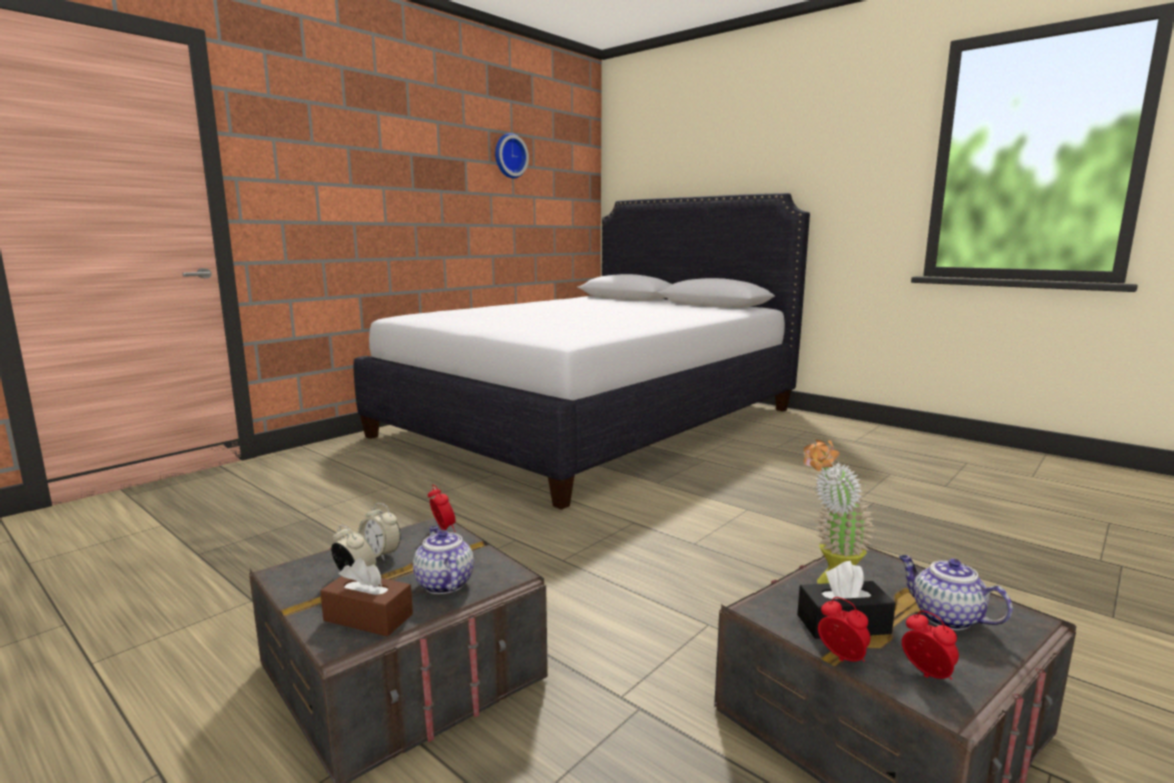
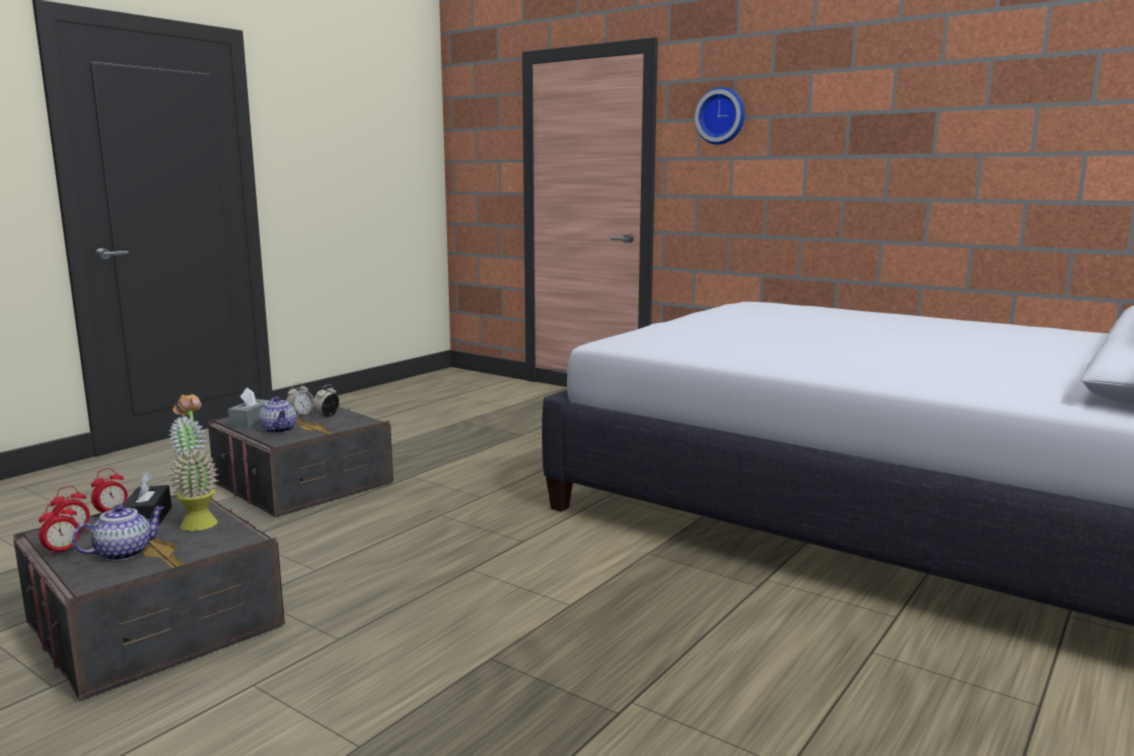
camera: 85 degrees right, 0 degrees up
(368, 617) = (251, 422): brown tissue box -> grey tissue box
(443, 530) = (355, 423): alarm clock -> alarm clock (63, 552)
(443, 583) = (279, 430): teapot -> teapot turned 90 degrees clockwise
(509, 156) = (1027, 93): wall clock -> wall clock (721, 116)

